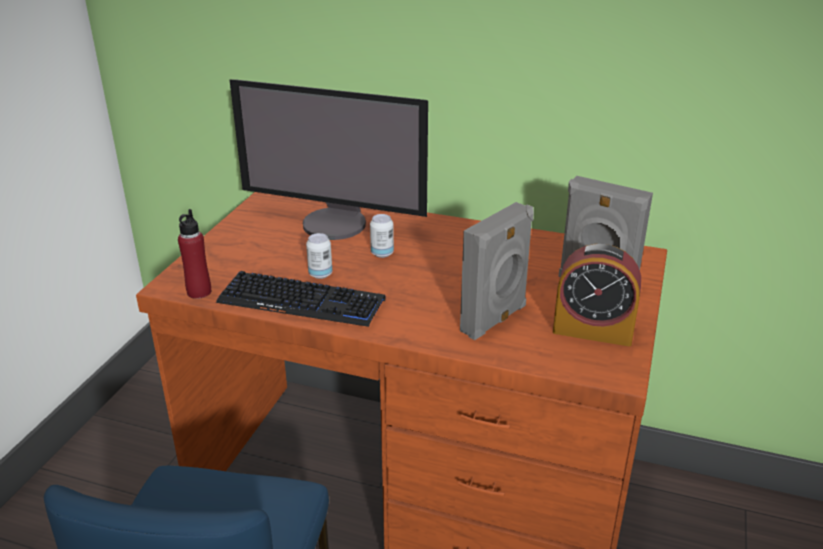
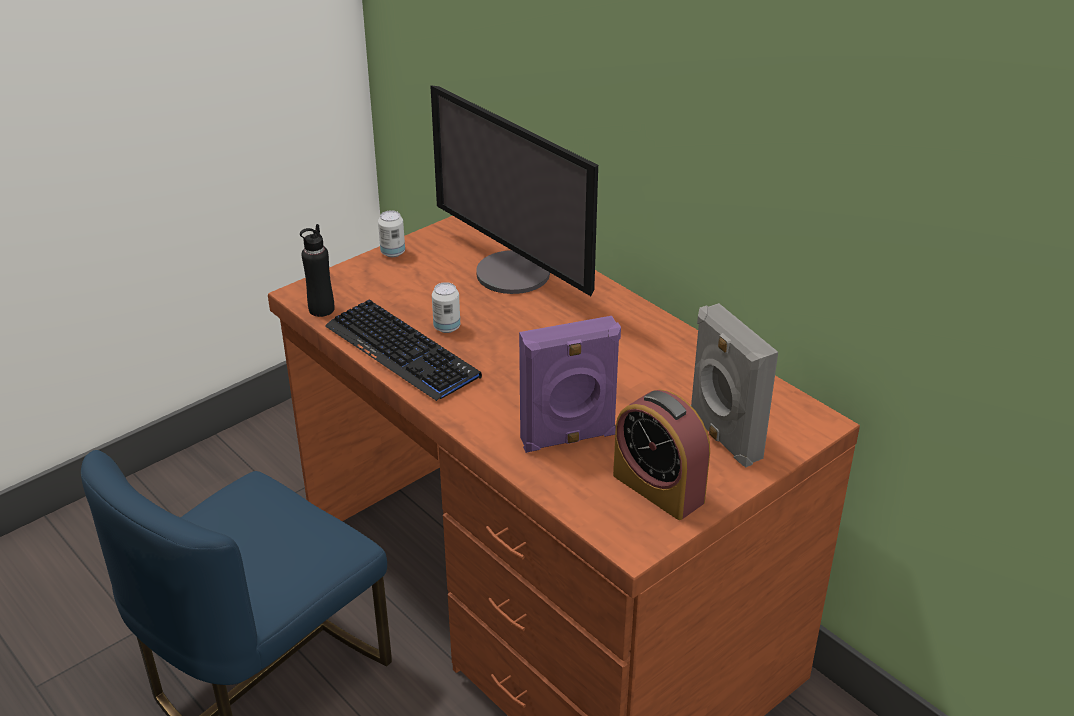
camera: 30 degrees right, 5 degrees up
(199, 292) = (321, 309): red bottle -> black bottle
(382, 253) = (529, 323): can -> can (393, 252)
(495, 320) = (568, 439): grey speaker -> purple speaker

